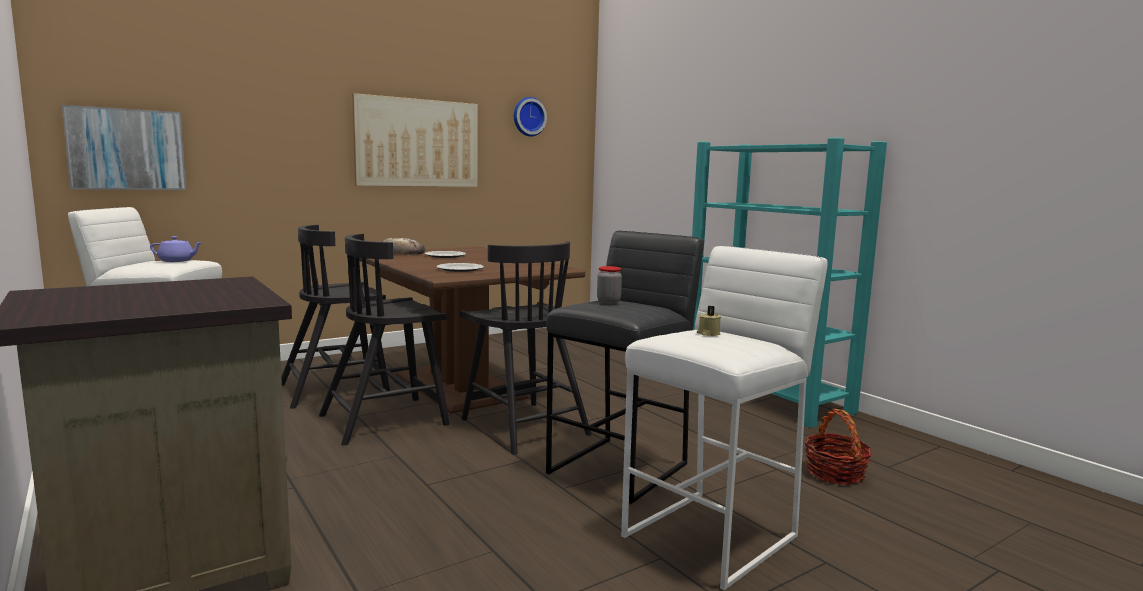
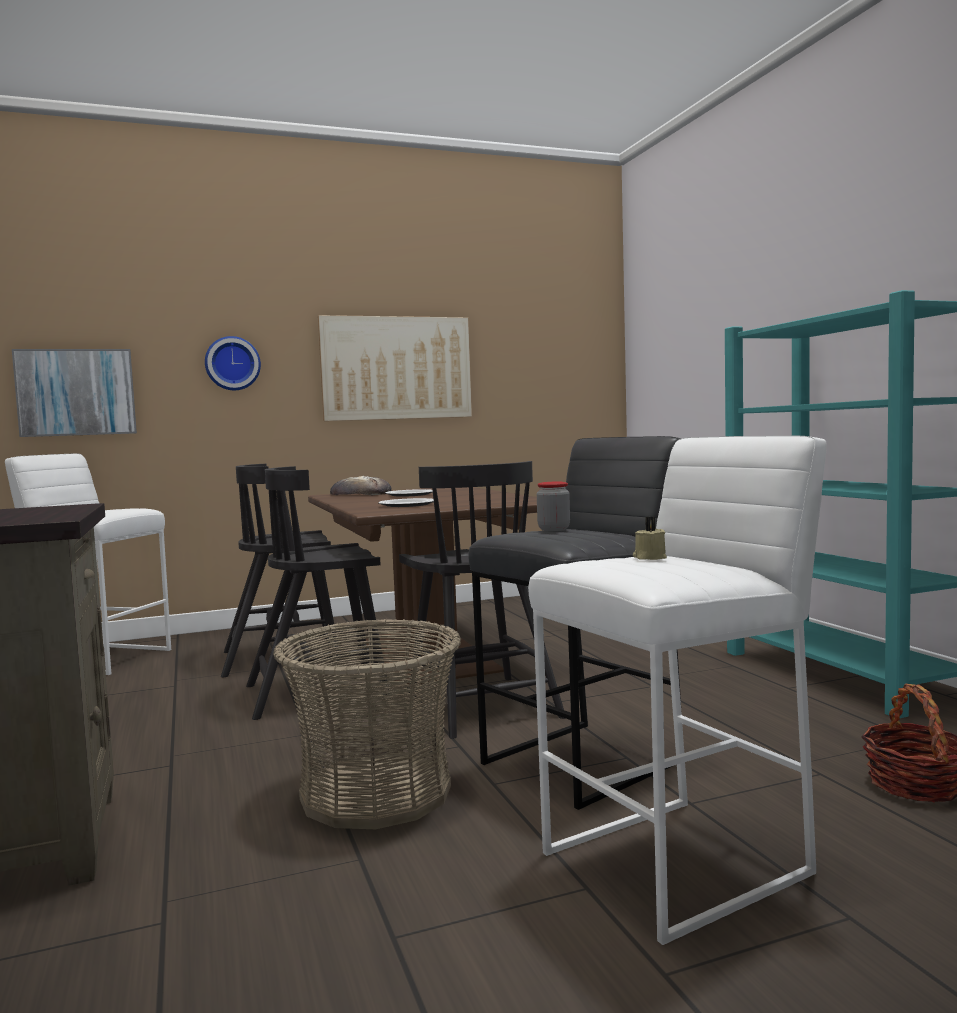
camera: 15 degrees right, 5 degrees down
(177, 261) = (114, 509): purple teapot -> none
(478, 500) = (376, 792): none -> basket
(528, 117) = (534, 328): wall clock -> wall clock (232, 363)

